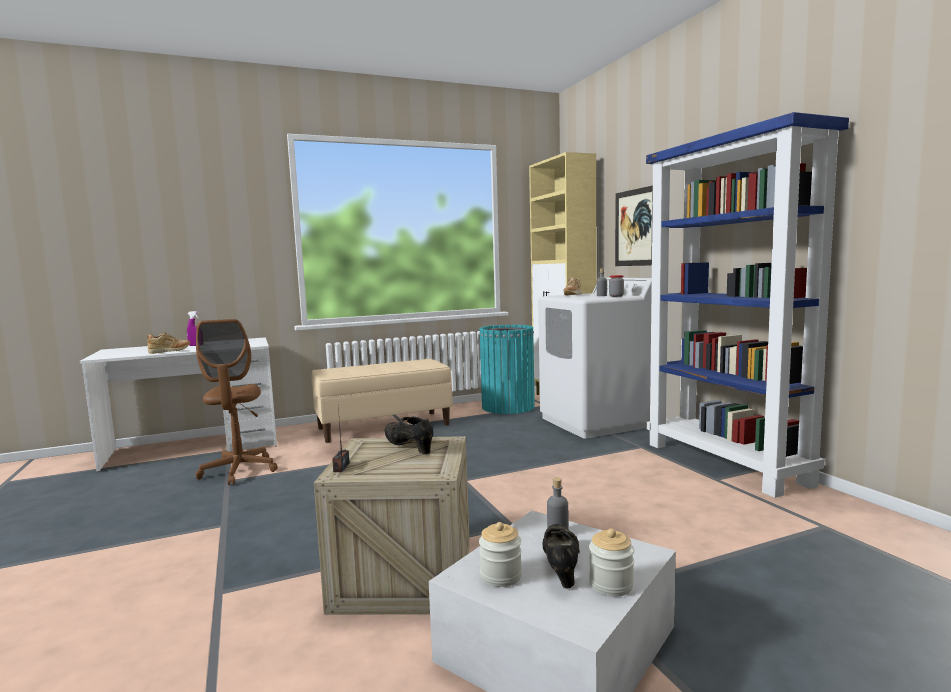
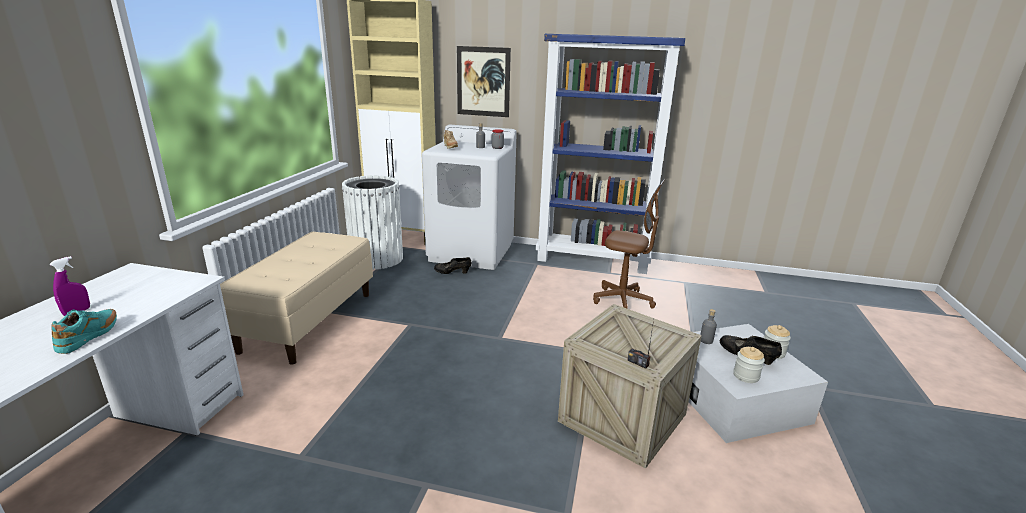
camera: 55 degrees left, 15 degrees up
(169, 351) = (90, 337): beige shoe -> turquoise shoe
(239, 471) = (282, 441): brown office chair -> brown office chair (623, 301)
(409, 447) = (618, 328): black shoe -> black shoe (452, 273)
(508, 407) = (376, 259): turquoise trash can -> white trash can

